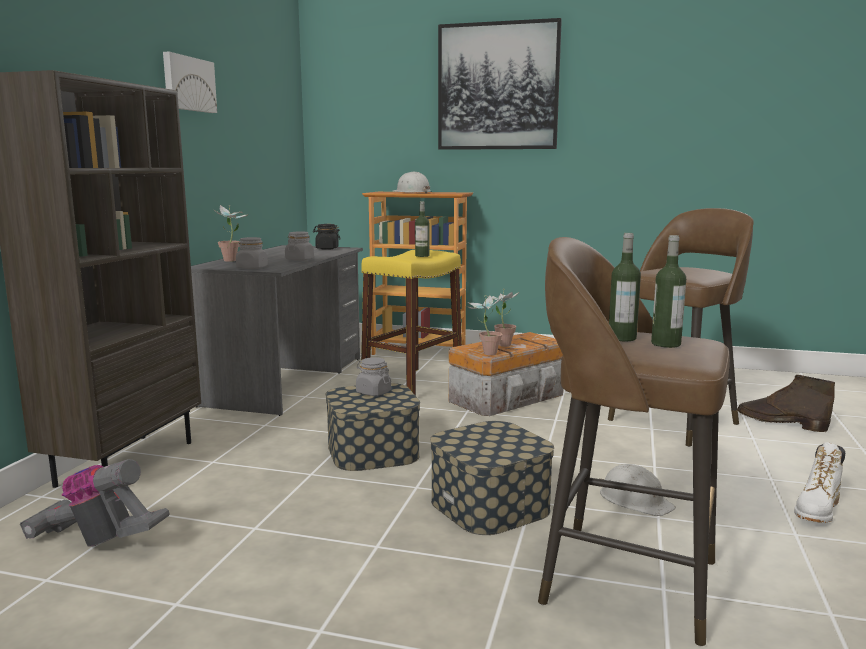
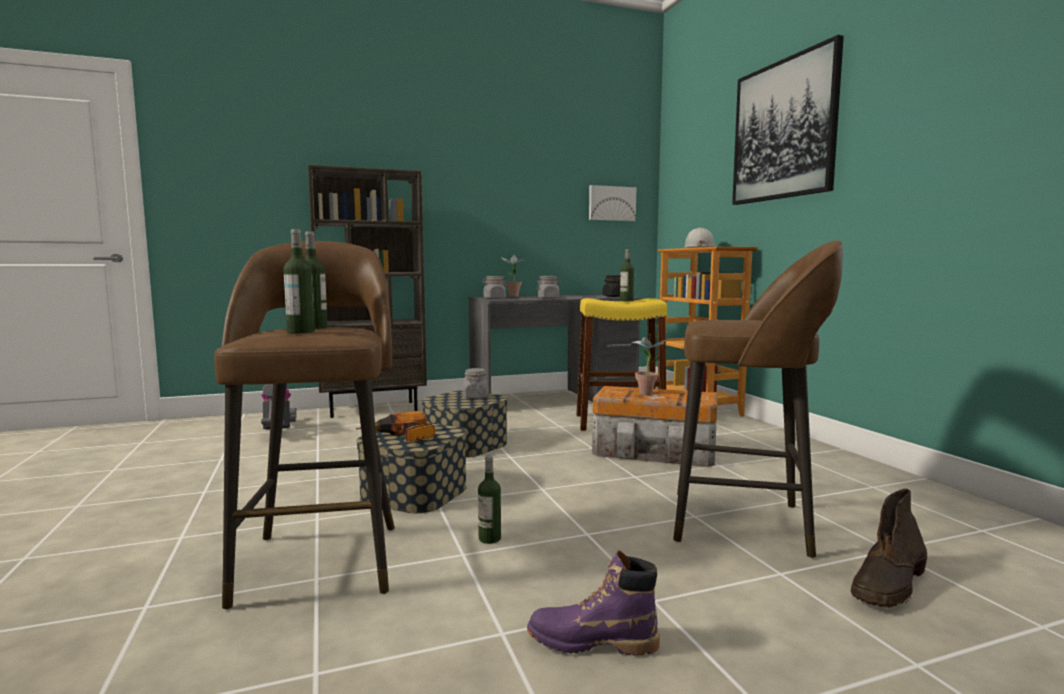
camera: 55 degrees right, 5 degrees down
(188, 84) = (496, 168): picture -> picture (611, 203)
(485, 353) = (606, 393): potted plant -> none
(497, 447) = (402, 438): none -> power drill
(635, 500) = (489, 538): white hard hat -> bottle
(780, 422) = (888, 585): brown boot -> brown boot turned 135 degrees counterclockwise
(817, 510) = (592, 642): white boot -> purple boot

